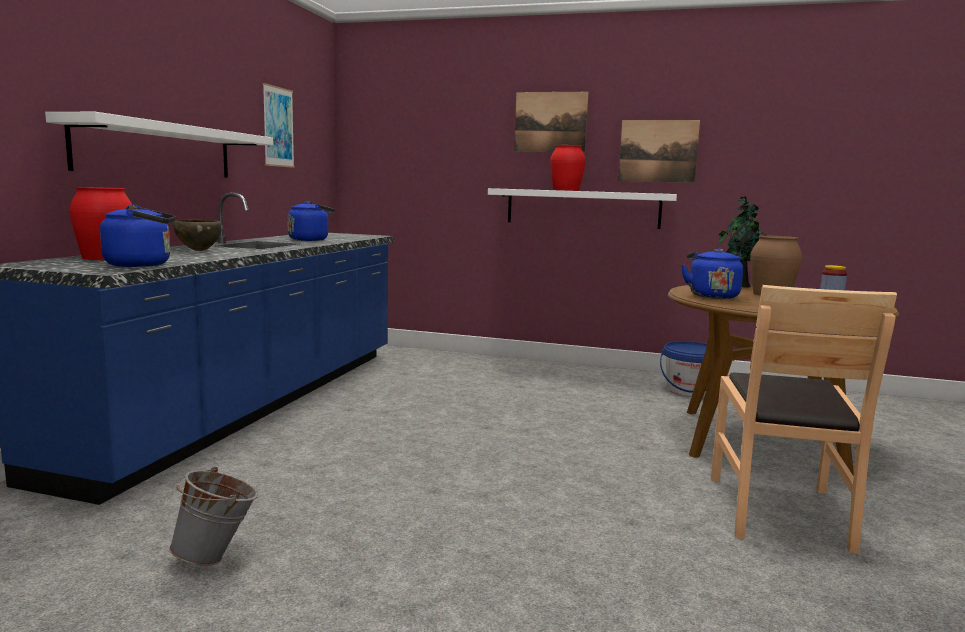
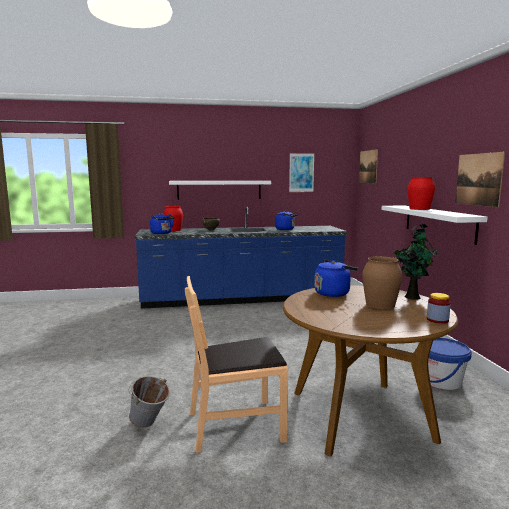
camera: 65 degrees right, 0 degrees up
(217, 557) = (118, 329): grey bucket -> grey bucket (149, 425)
(550, 122) = (427, 159): picture -> picture (368, 166)

